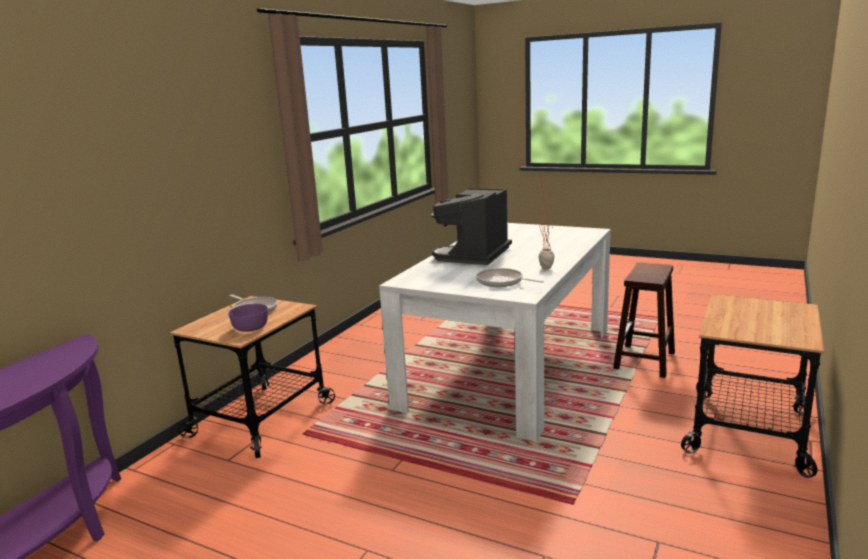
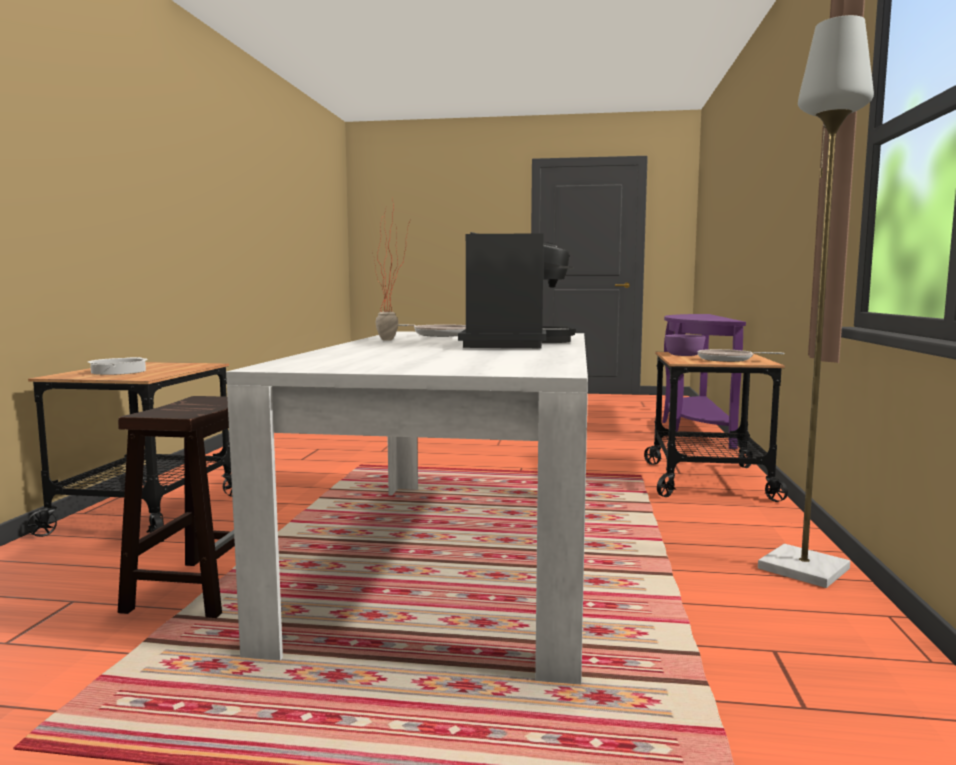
camera: 160 degrees right, 10 degrees down
(352, 343) = (801, 569): none -> grey floor lamp
(768, 314) = (118, 371): none -> cooking pot

